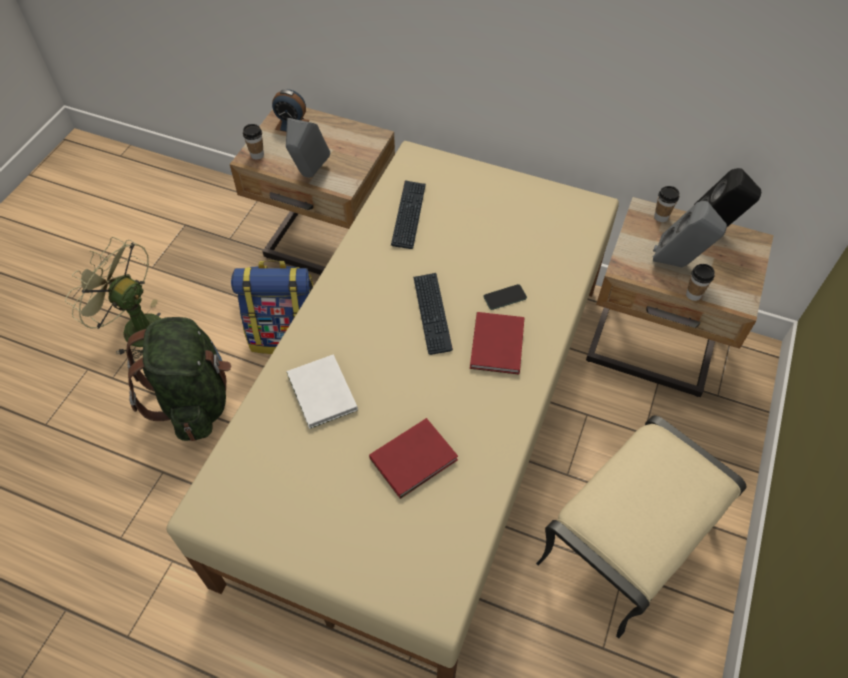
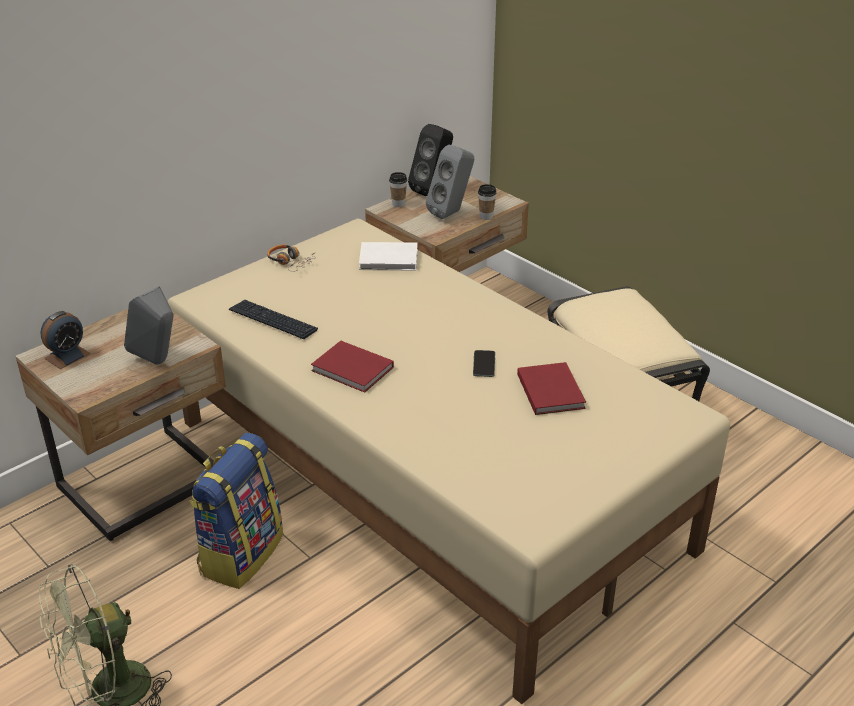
camera: 65 degrees left, 20 degrees down
(195, 400) = (268, 658): green backpack -> none
(257, 155) = (86, 390): cup -> none
(321, 394) = (447, 425): white book -> white book (390, 259)
(432, 313) = (403, 340): keyboard -> none
(496, 346) = (464, 318): red book -> red book (353, 370)
(505, 186) = (290, 262): none -> headphones
(505, 297) = (416, 299): phone -> phone (484, 364)

